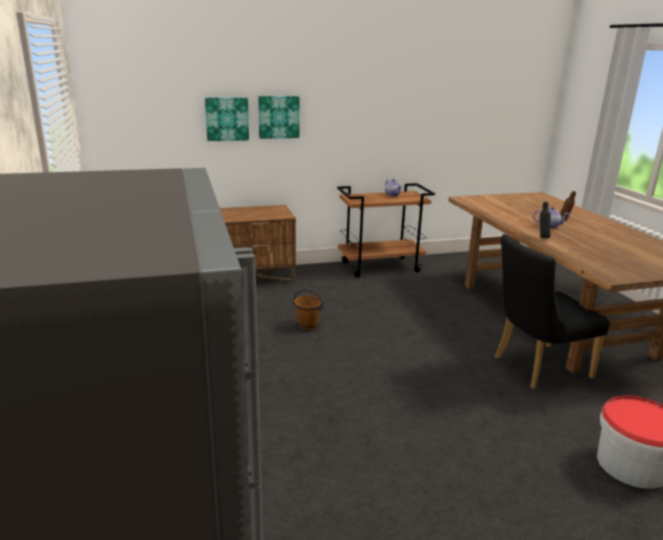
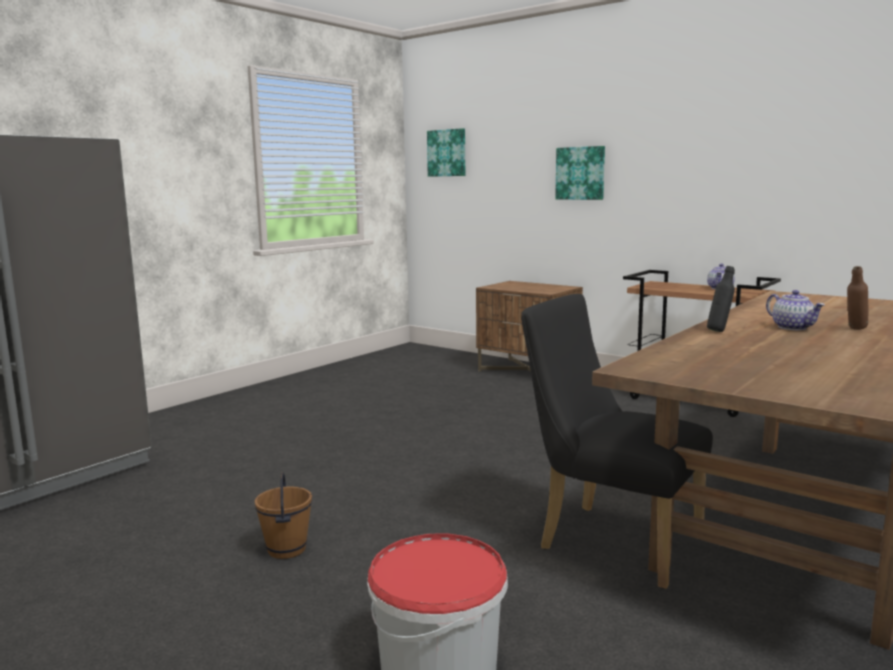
camera: 55 degrees right, 10 degrees down
(227, 119) = (525, 176): picture -> picture (447, 153)
(307, 326) = (469, 412): brown bucket -> brown bucket (286, 549)

